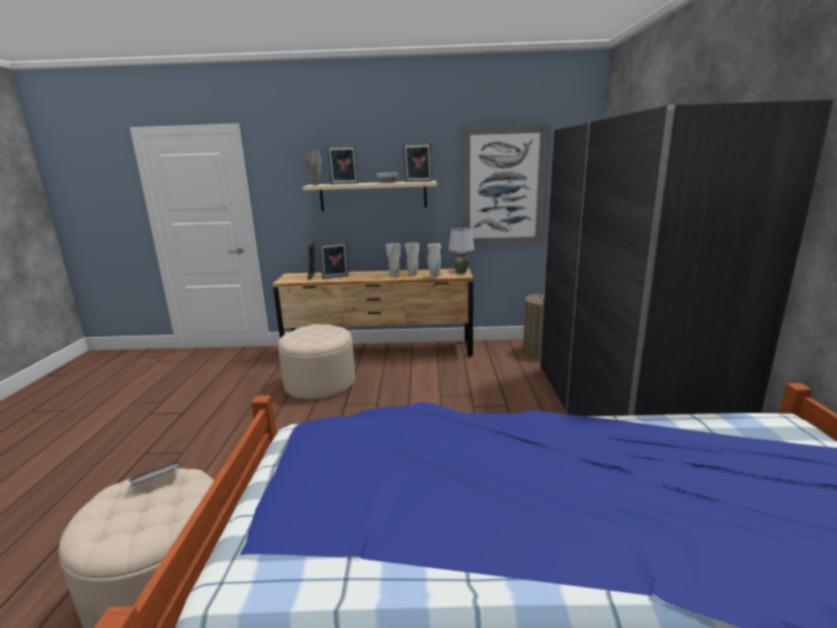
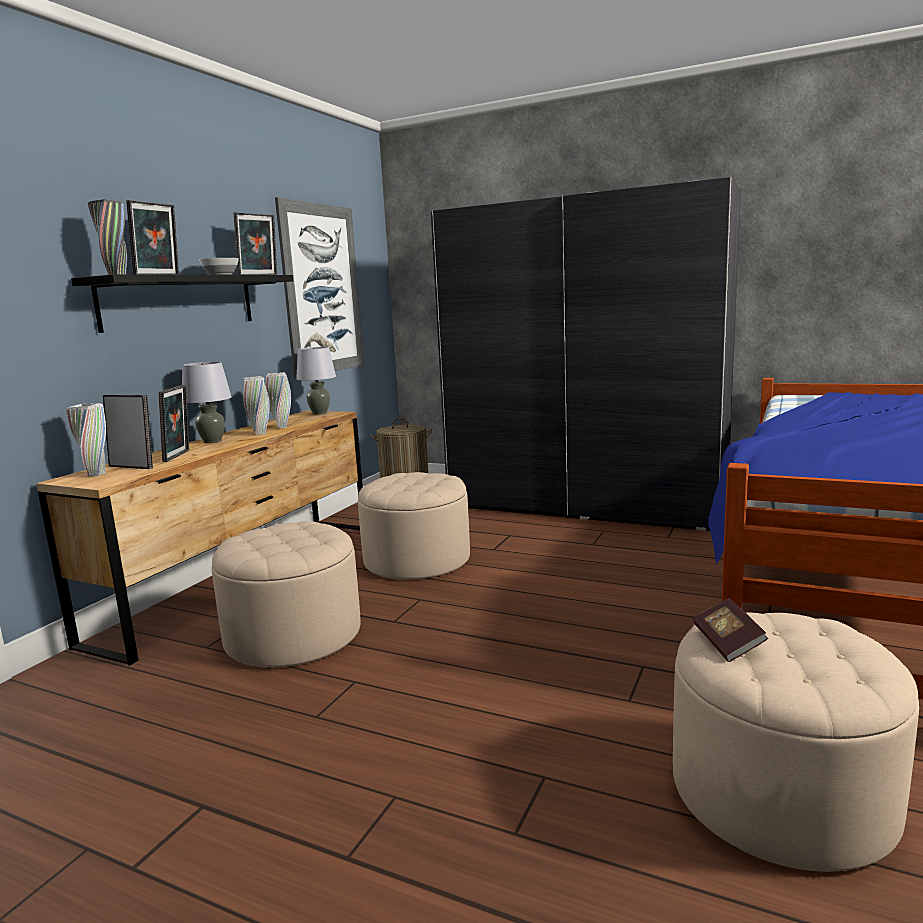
camera: 65 degrees left, 5 degrees down
(370, 274) = (212, 441): none -> grey table lamp
(373, 196) = (180, 302): beige shelf -> black shelf
(434, 277) = (314, 421): white vase -> white vase (96, 474)
(434, 386) = (417, 560): none -> beige ottoman

